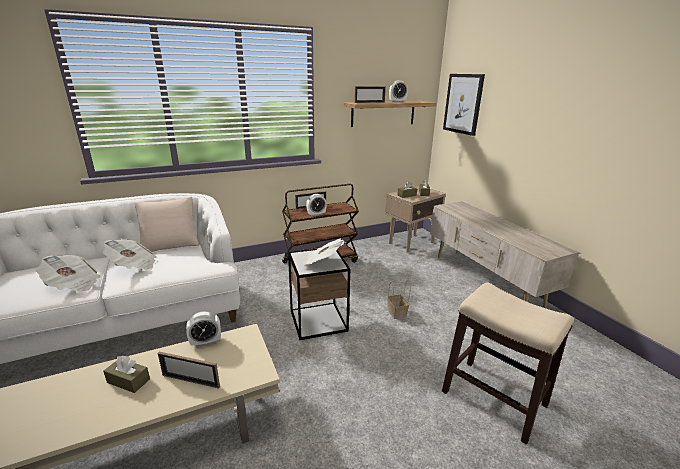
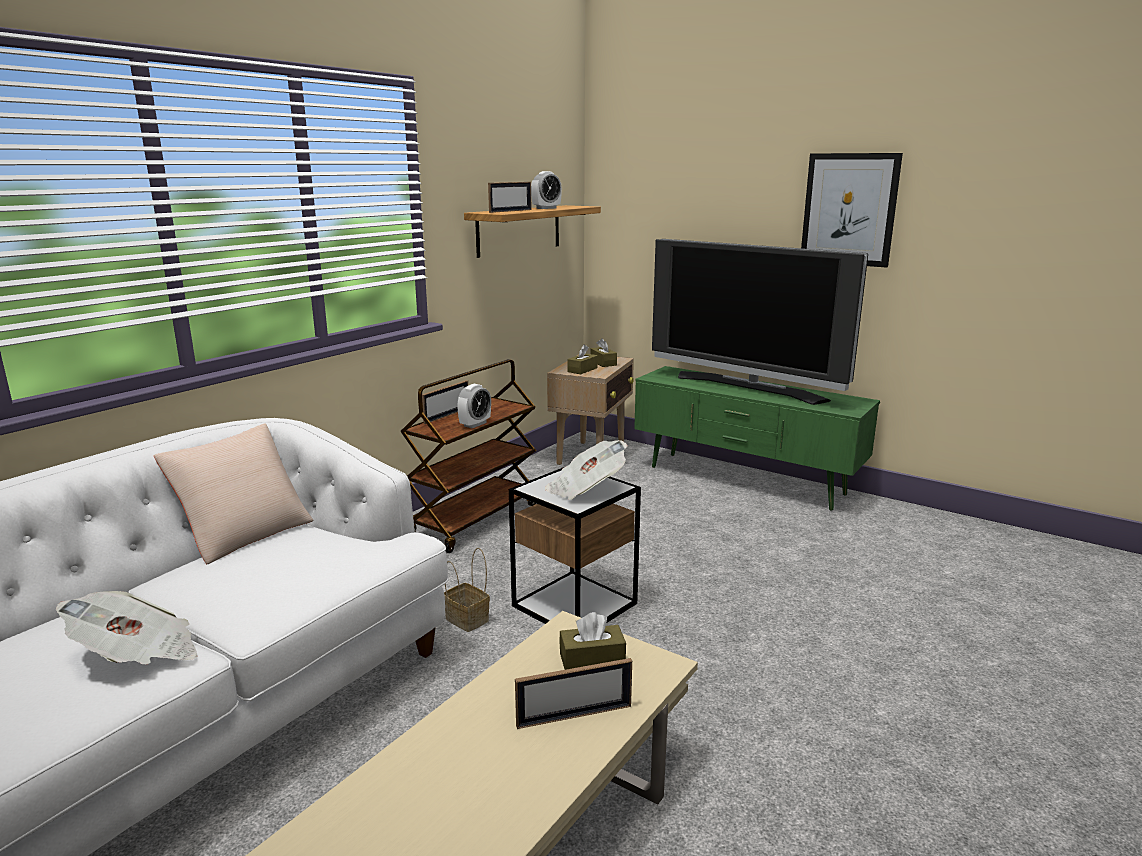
camera: 30 degrees left, 5 degrees down
(128, 381) = (468, 759): brown tissue box -> brown tissue box (592, 659)
(133, 265) = (236, 584): newspaper -> none
(206, 342) = (519, 662): alarm clock -> none
(397, 313) = (678, 557): basket -> basket (468, 619)
(463, 104) = (641, 206): picture -> picture (849, 209)
(484, 280) = (744, 481): beige tv stand -> green tv stand
(494, 399) = (897, 615): stool -> none
(495, 224) = (749, 387): none -> television

